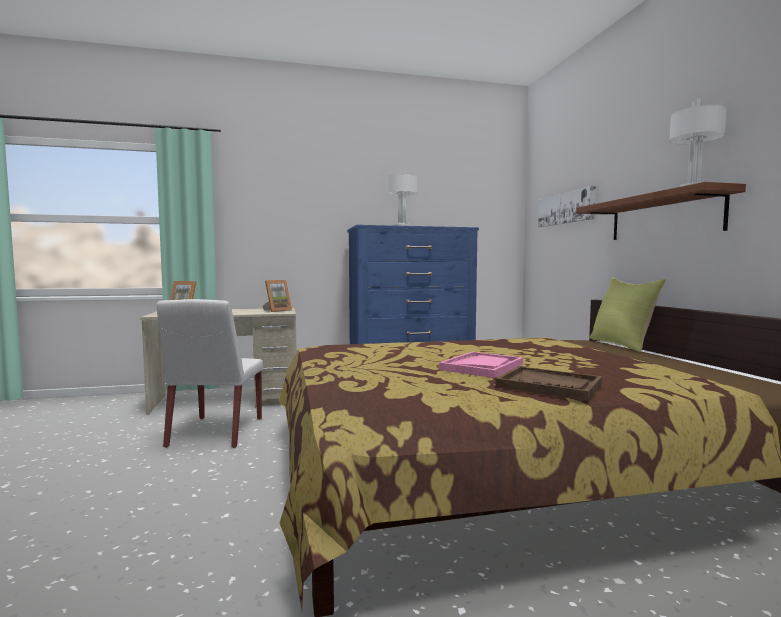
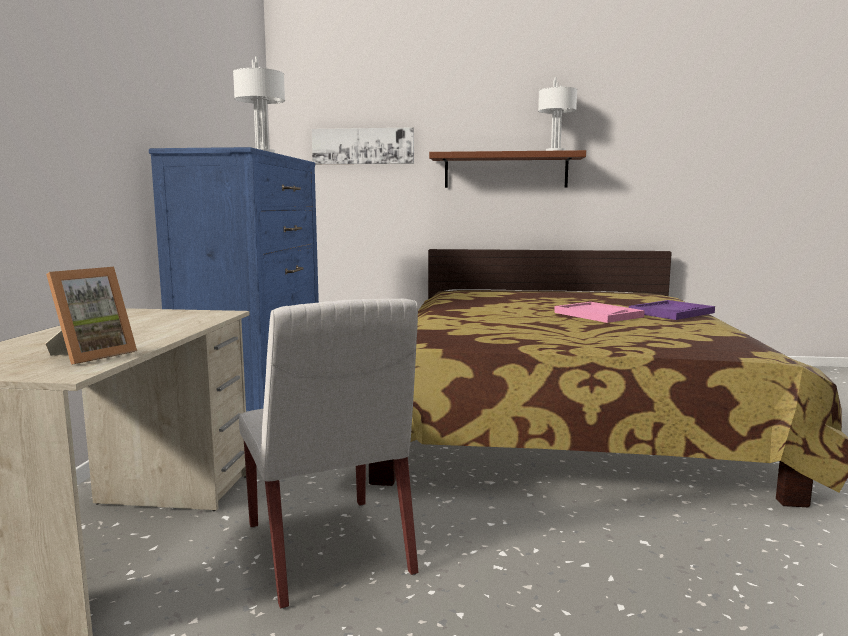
camera: 70 degrees left, 5 degrees up
(216, 432) = (328, 550): white chair -> white chair turned 45 degrees clockwise
(277, 310) = (172, 314): picture frame -> none
(549, 385) = (671, 312): brown tray -> purple tray
(623, 345) = (484, 288): yellow pillow -> none

